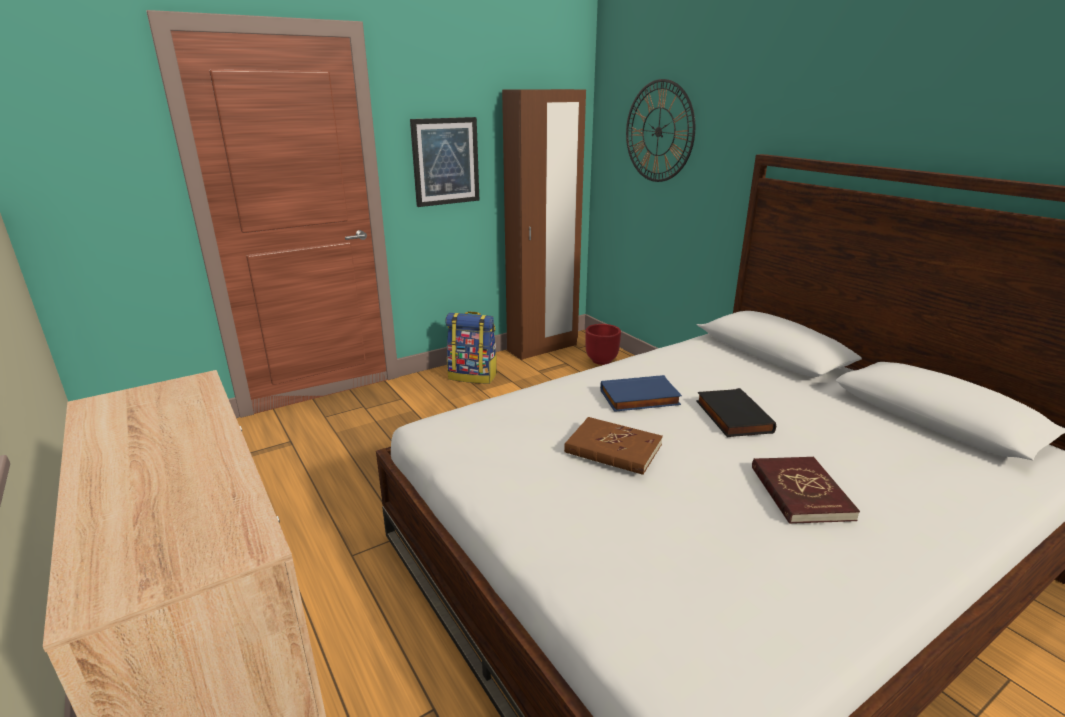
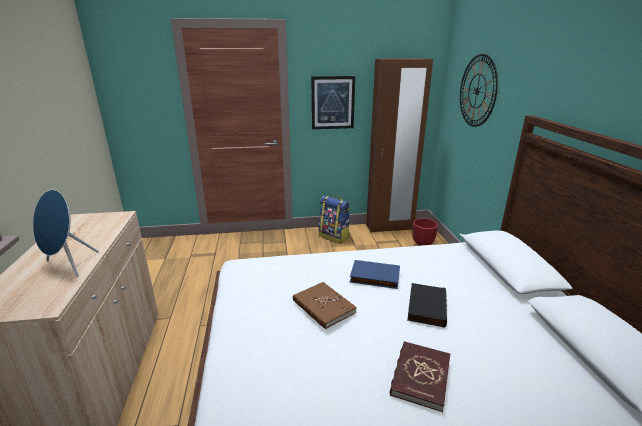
camera: 25 degrees right, 0 degrees up
(199, 477) = (69, 266): none -> blue speaker

